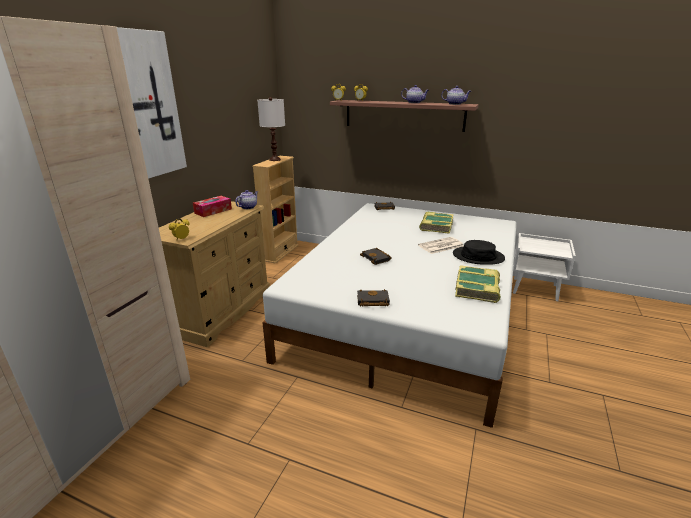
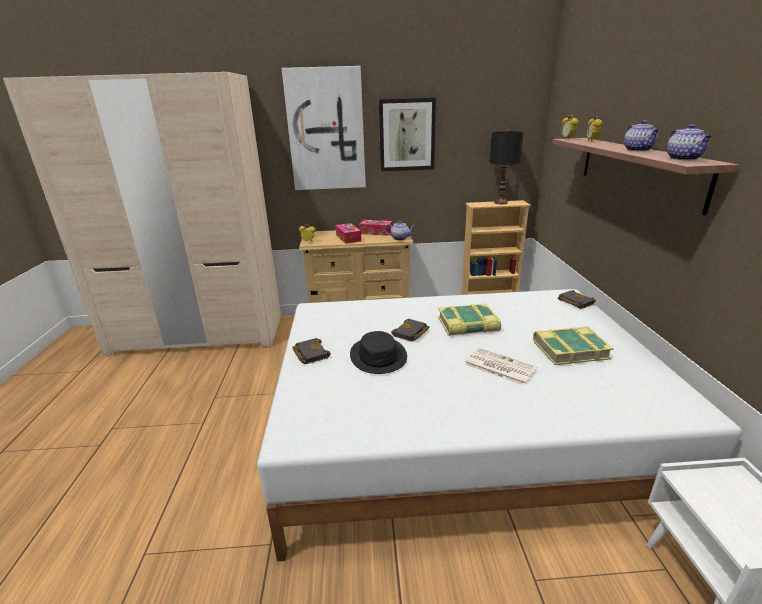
camera: 65 degrees right, 0 degrees up
(205, 107) = (407, 135): none -> picture
(207, 222) = (348, 238): none -> tissue box
(274, 159) = (500, 202): white table lamp -> black table lamp
(477, 288) = (391, 418): book -> book (468, 325)
(478, 256) = (499, 404): black hat -> black hat (378, 356)

